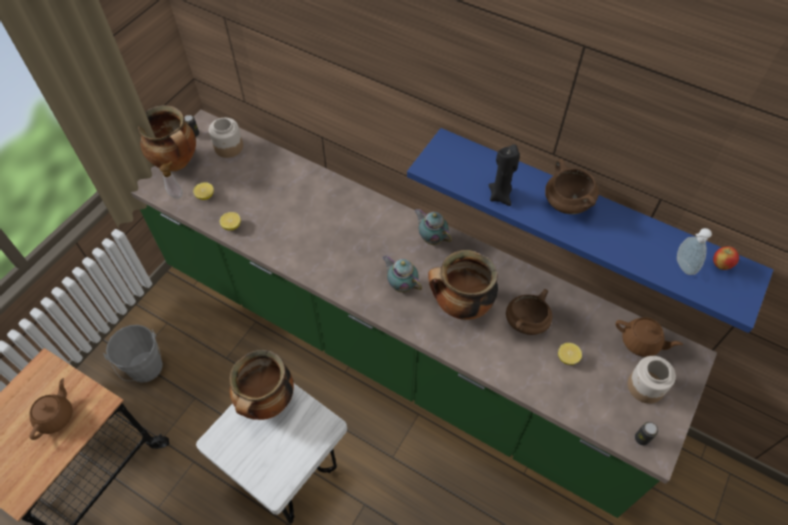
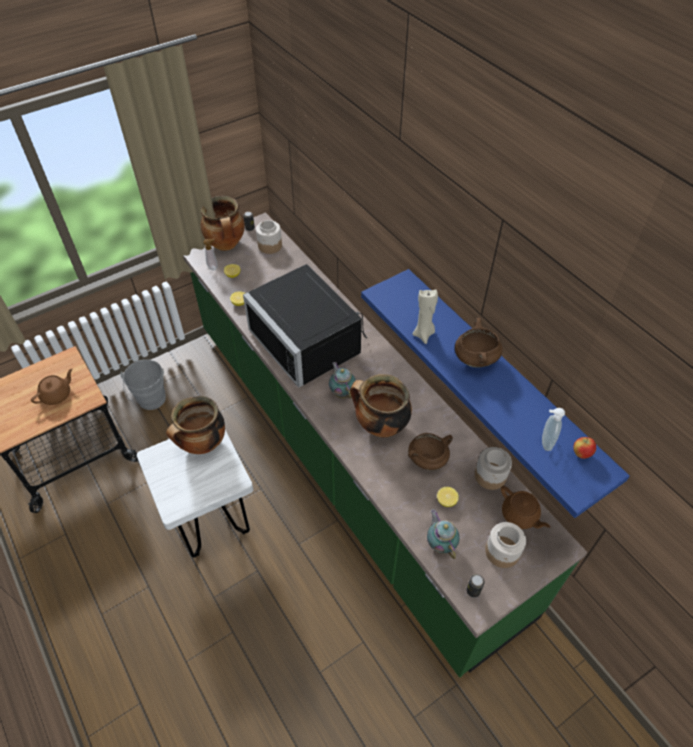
camera: 25 degrees right, 5 degrees down
(336, 239) = (311, 340): none -> black microwave
(431, 238) = (387, 366): teapot -> teapot (440, 543)
(500, 195) = (423, 334): black candle -> beige candle
(593, 314) = (490, 475): none -> jar

